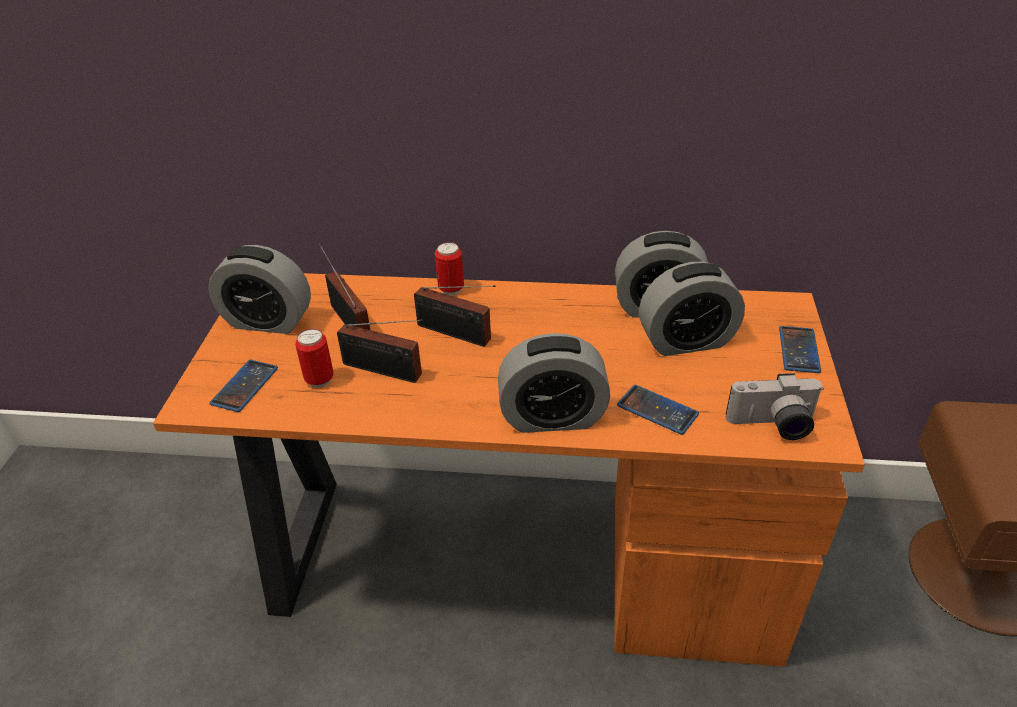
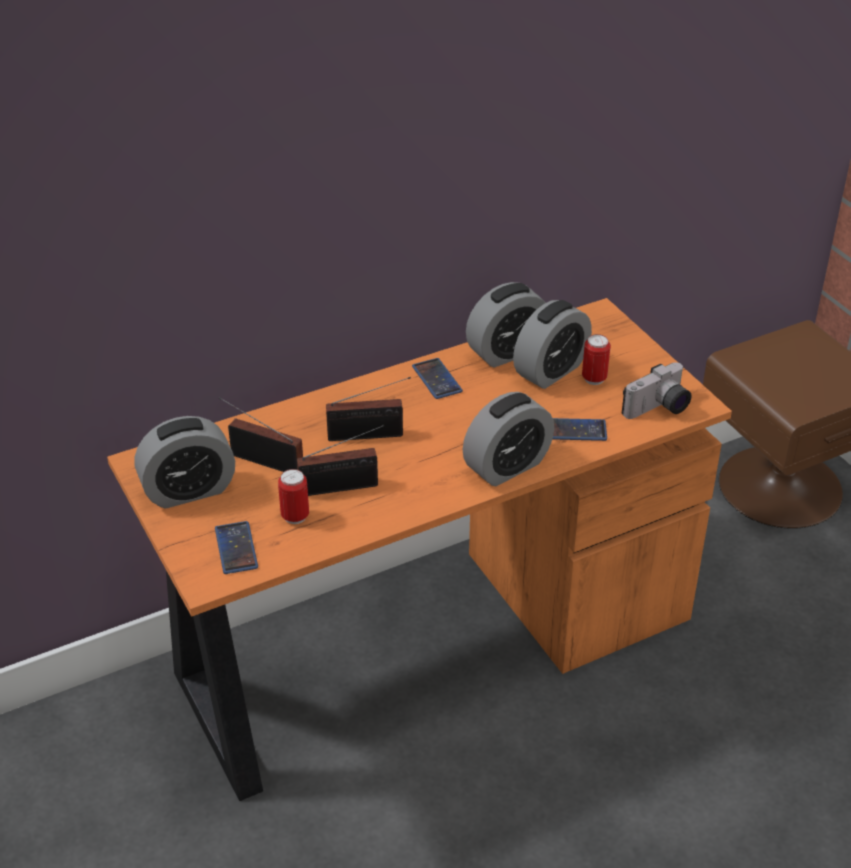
camera: 35 degrees left, 0 degrees up
(451, 289) = (323, 400): can -> can (594, 379)
(799, 350) = (633, 347): phone -> phone (437, 379)

